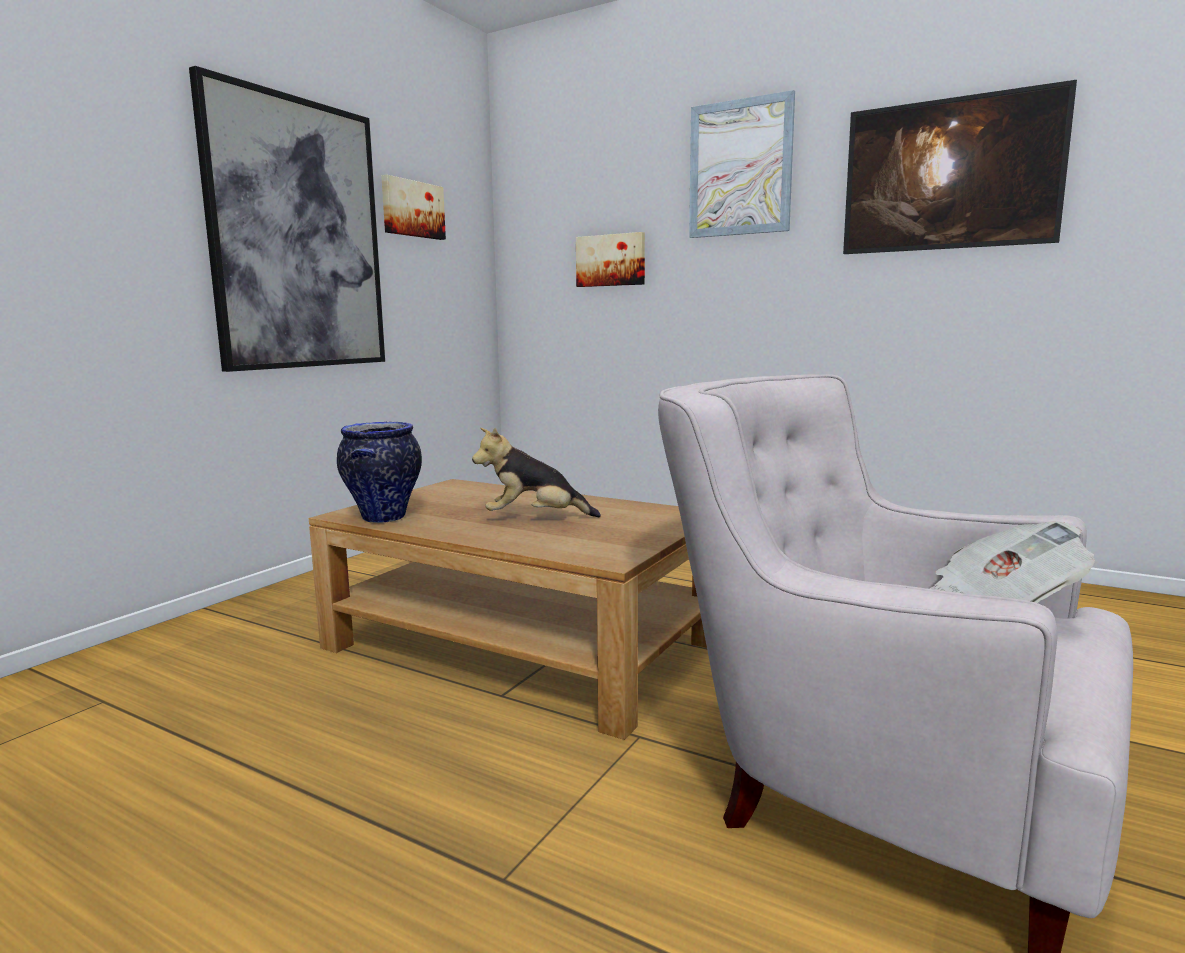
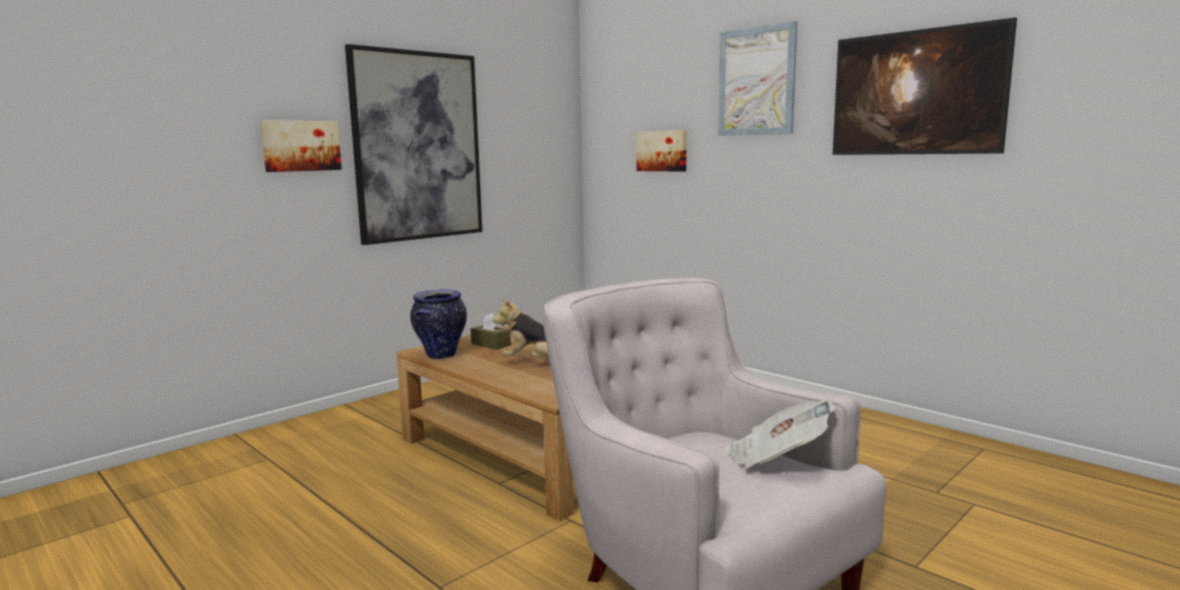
camera: 15 degrees right, 0 degrees up
(412, 209) = (508, 116): picture -> picture (301, 146)
(446, 501) = (491, 344): none -> brown tissue box

